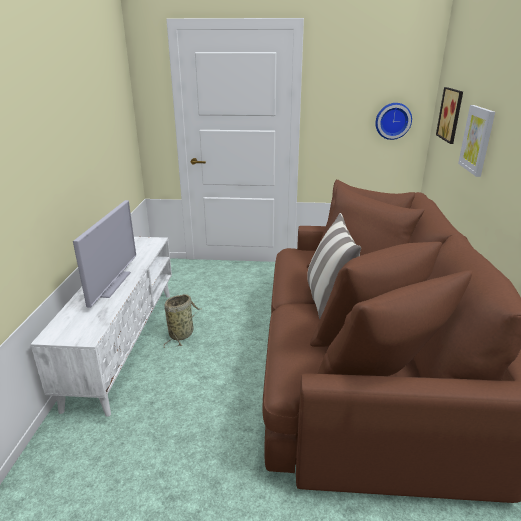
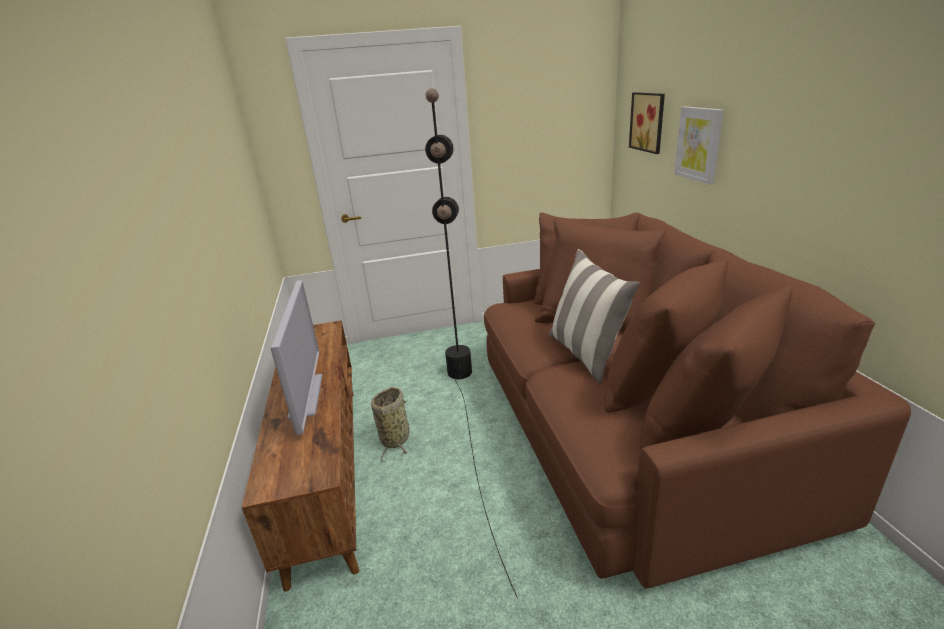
camera: 15 degrees left, 0 degrees up
(124, 342) = (325, 469): white tv stand -> brown tv stand
(242, 329) = (467, 414): none -> black floor lamp
(392, 121) = (573, 138): wall clock -> none

